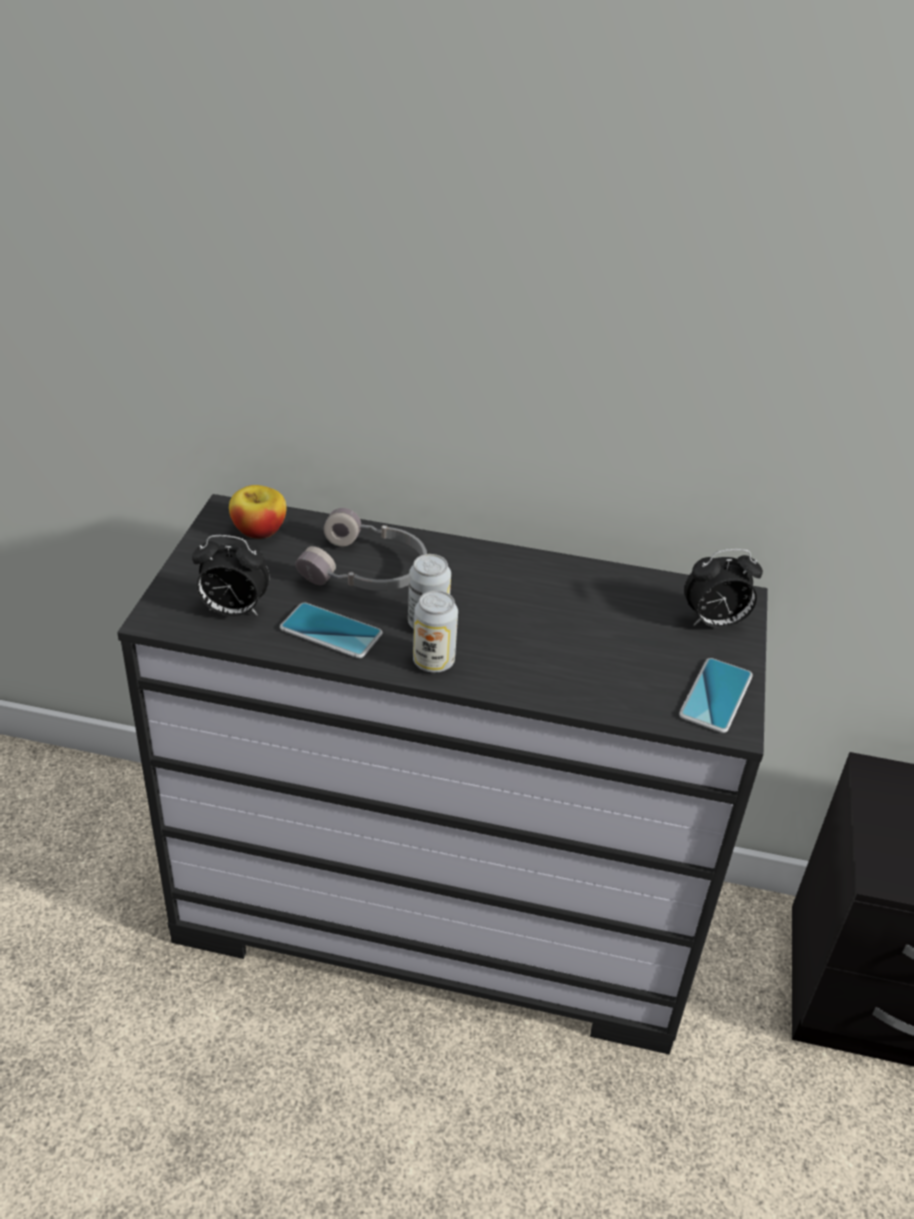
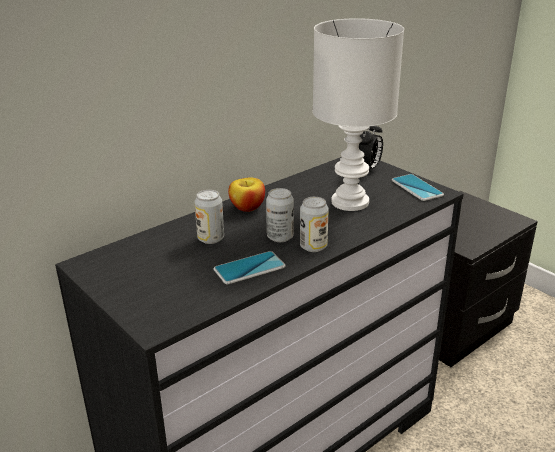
camera: 50 degrees left, 10 degrees down
(233, 611) = (186, 295): alarm clock -> none
(259, 531) = (121, 260): apple -> apple (247, 207)
(366, 571) = (211, 239): grey headphones -> can
(588, 644) = (348, 202): none -> white table lamp

